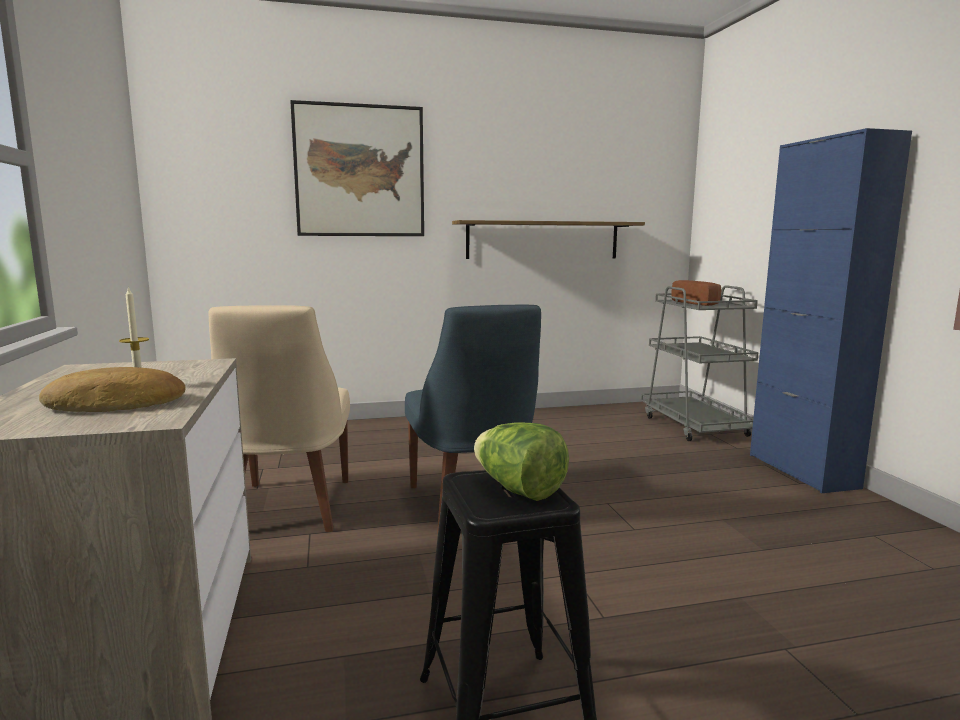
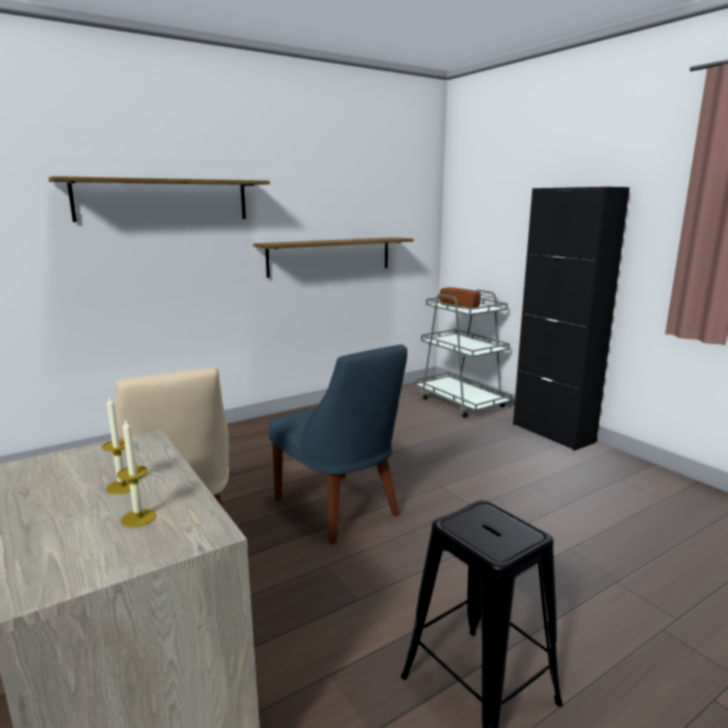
camera: 20 degrees left, 5 degrees up
(117, 404) = (138, 518): bread -> candle
(360, 171) = (164, 200): picture -> shelf
(518, 490) = (499, 528): lettuce -> none
(802, 471) = (553, 433): blue cabinet -> black cabinet

